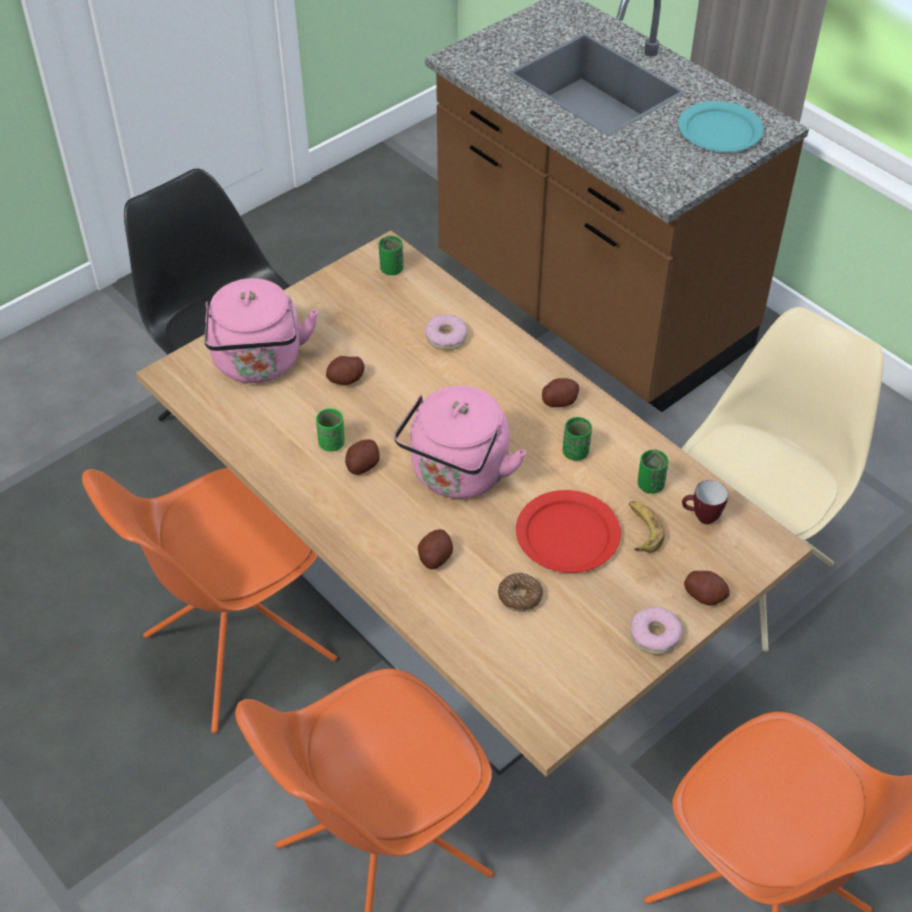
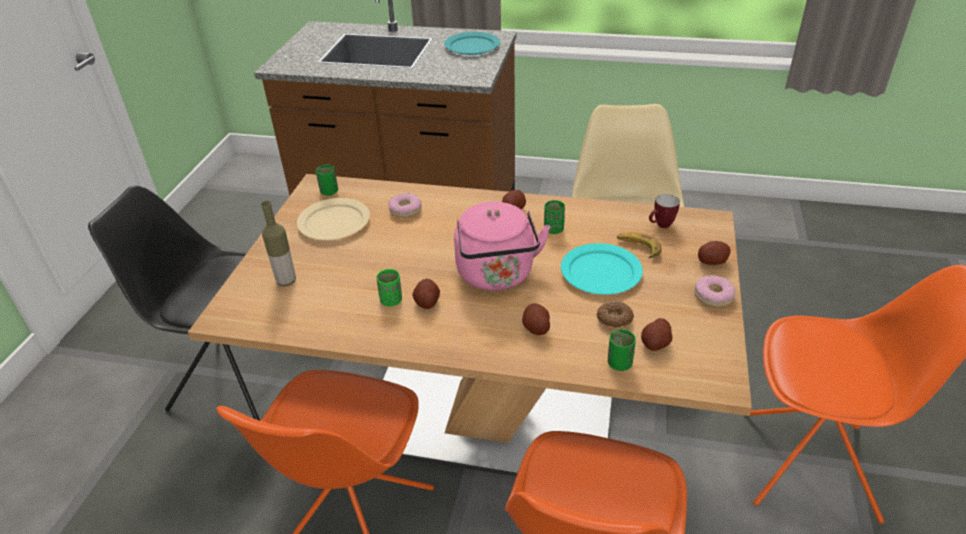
camera: 35 degrees left, 10 degrees down
(259, 364) = (286, 281): pink kettle -> bottle
(346, 379) = (361, 261): potato -> potato (655, 343)
(363, 314) = (334, 222): none -> beige plate
(568, 535) = (601, 272): red plate -> turquoise plate
(650, 485) = (615, 224): green cup -> green cup (619, 363)

